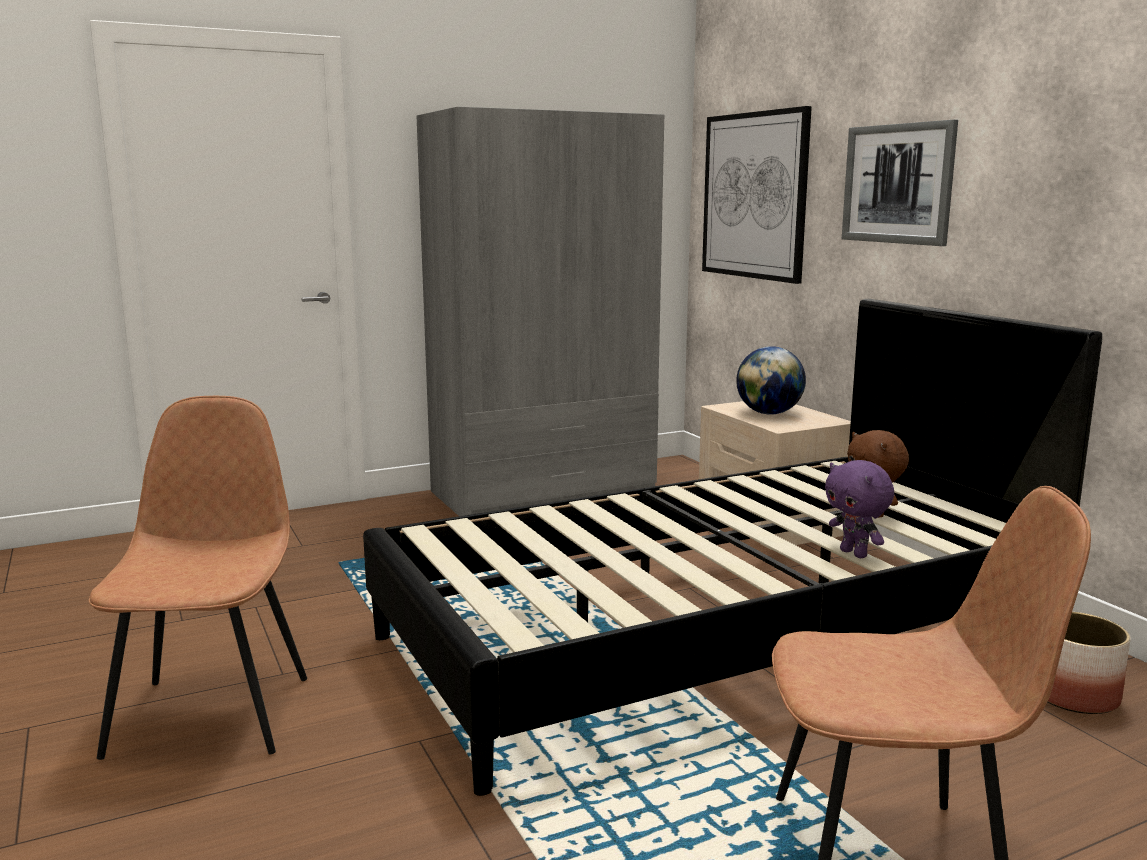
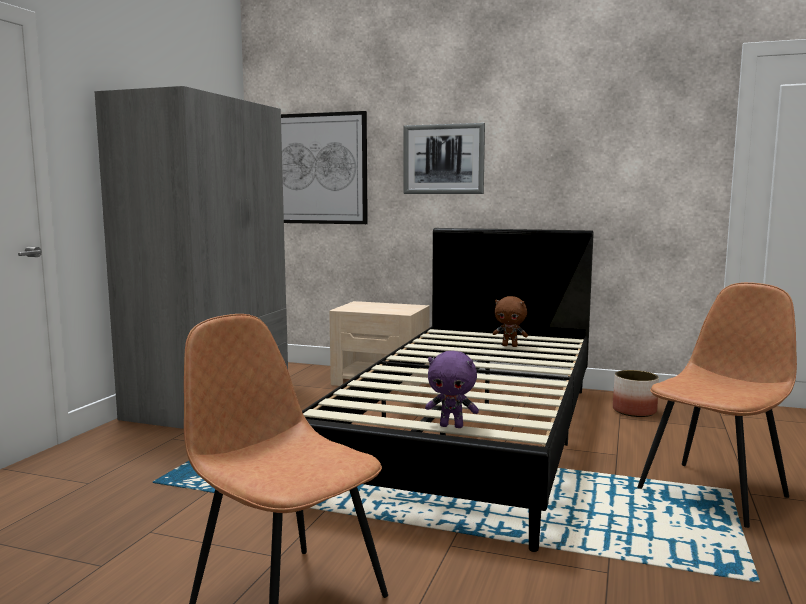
camera: 45 degrees left, 5 degrees down
(769, 413) = (377, 308): globe -> none
(855, 553) = (548, 362): purple plush toy -> purple plush toy (452, 426)

